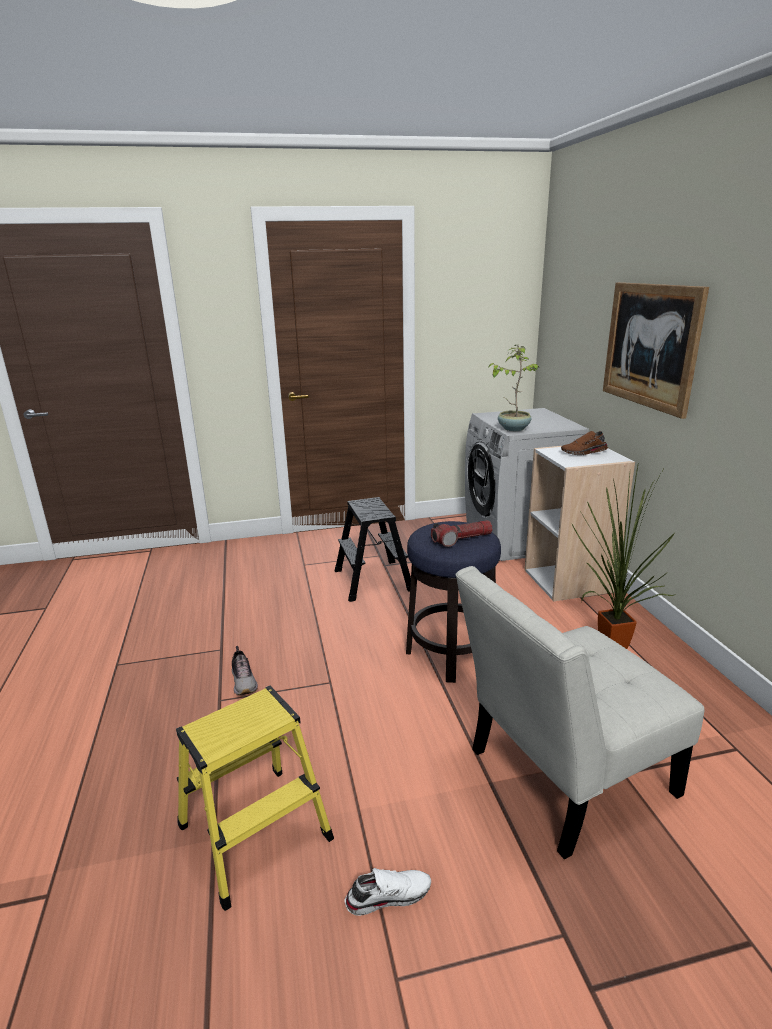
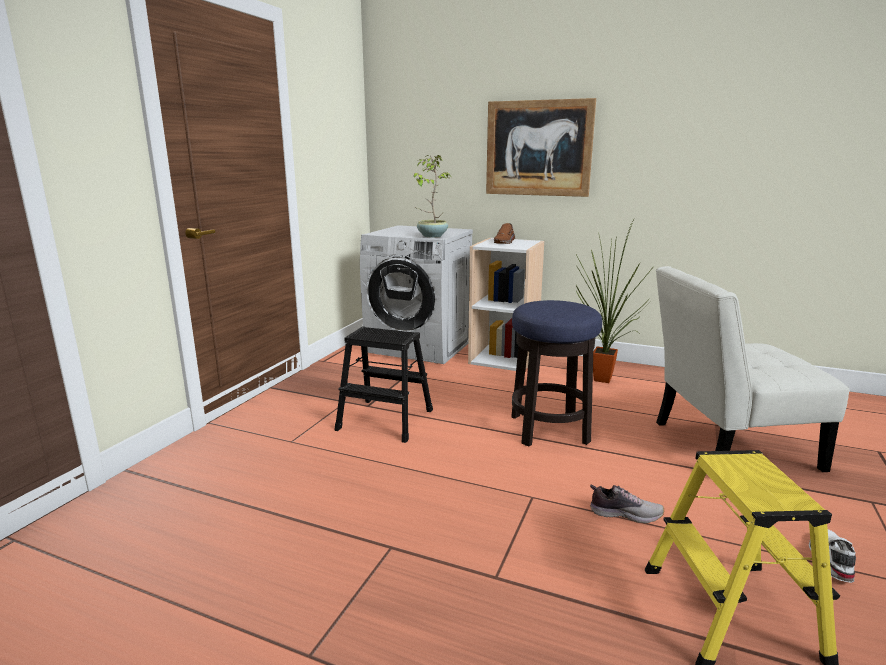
camera: 55 degrees left, 5 degrees down
(244, 681) = (476, 548): shoe -> shoe (624, 513)
(461, 539) = (570, 308): flashlight -> none
(562, 776) = (725, 446): white chair -> white chair turned 75 degrees clockwise

